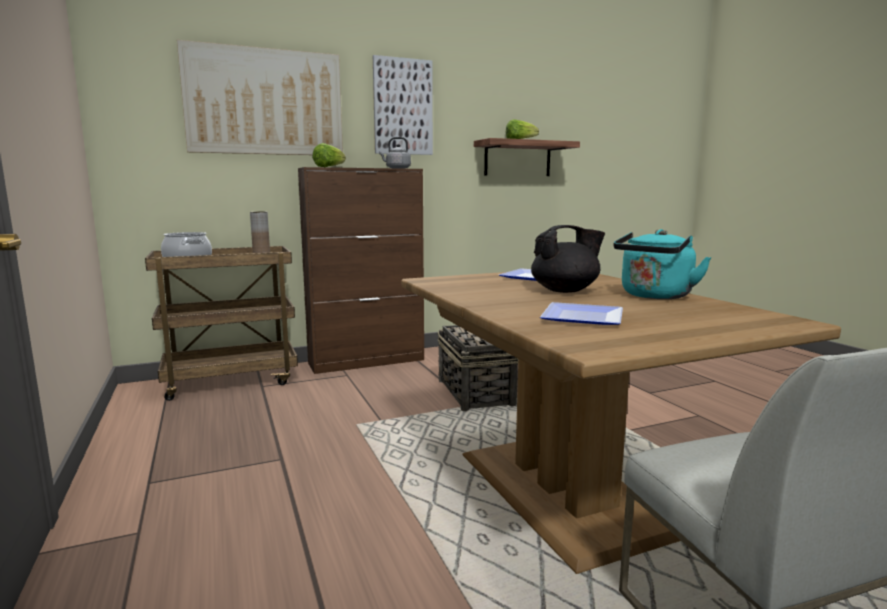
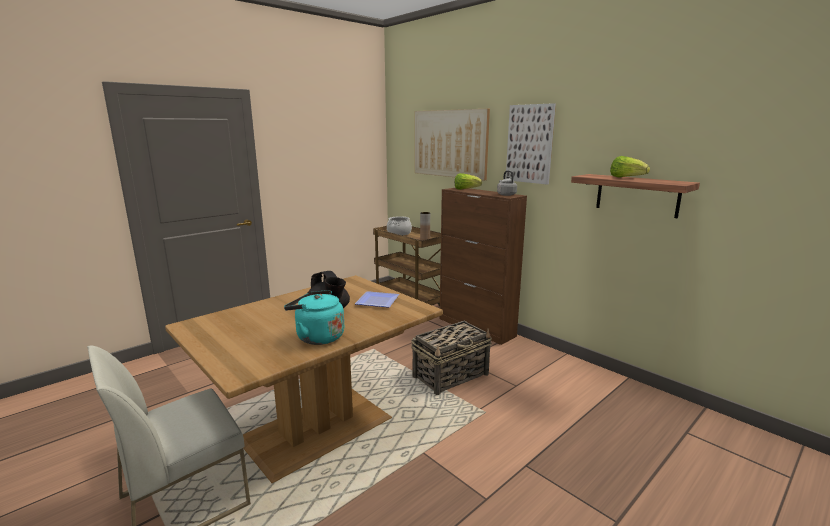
camera: 70 degrees right, 5 degrees up
(579, 318) = (247, 320): plate -> none

